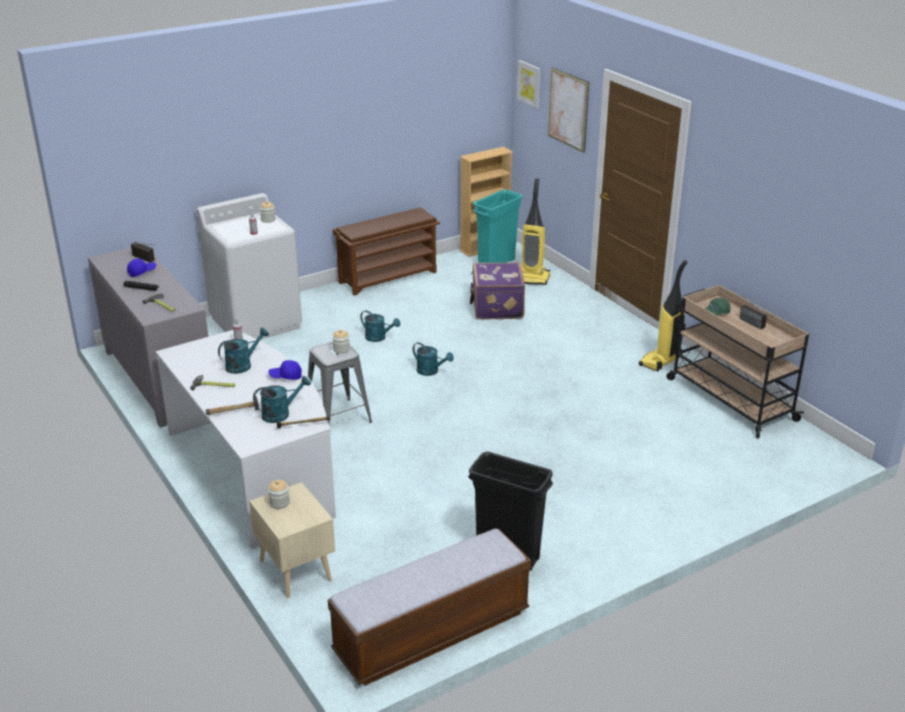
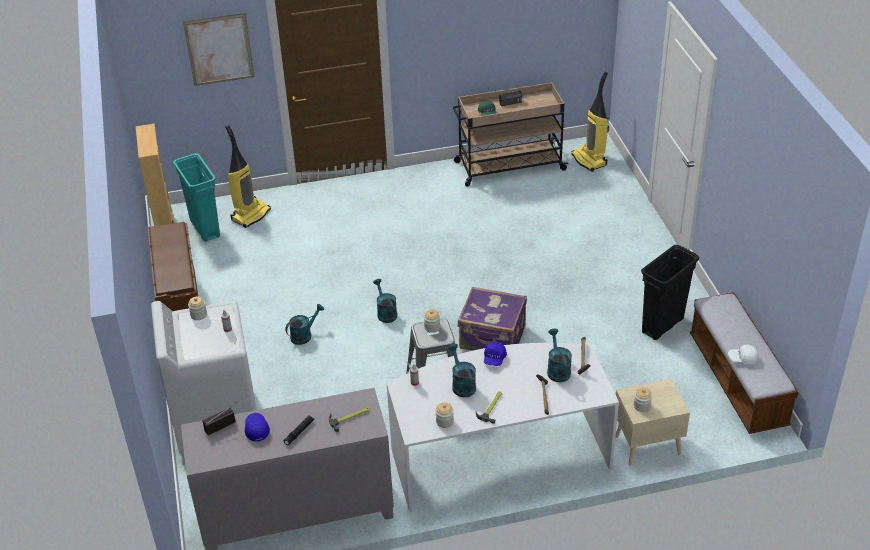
camera: 70 degrees left, 10 degrees up
(189, 365) = (444, 421): none -> jar
(394, 575) = (742, 358): none -> white cap
(431, 371) = (385, 313): turquoise watering can -> turquoise watering can turned 75 degrees counterclockwise
(496, 307) = (293, 248): purple suitcase -> purple suitcase (492, 338)
(529, 83) = (149, 51): picture -> none
(660, 362) = (439, 182): vacuum cleaner -> vacuum cleaner (590, 160)

